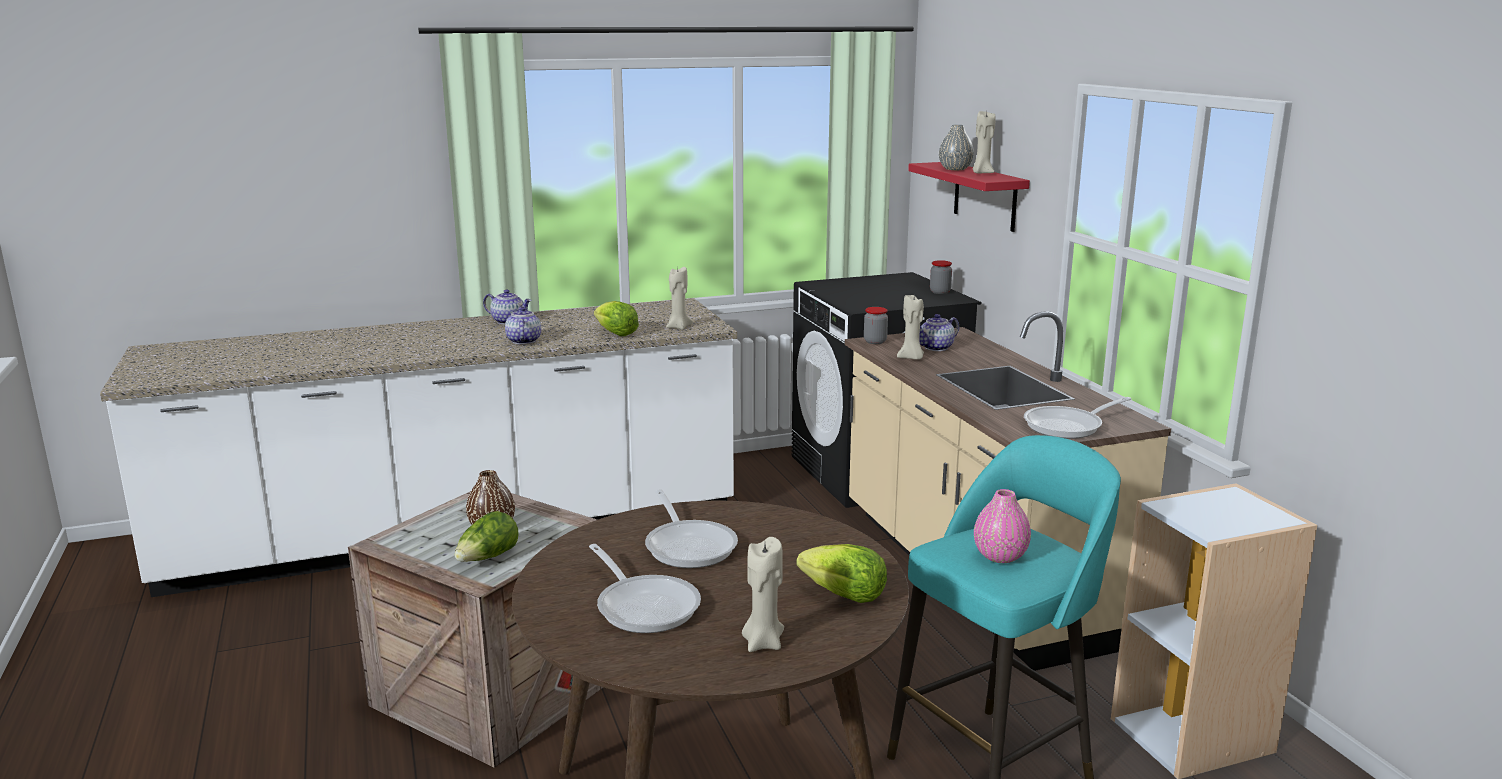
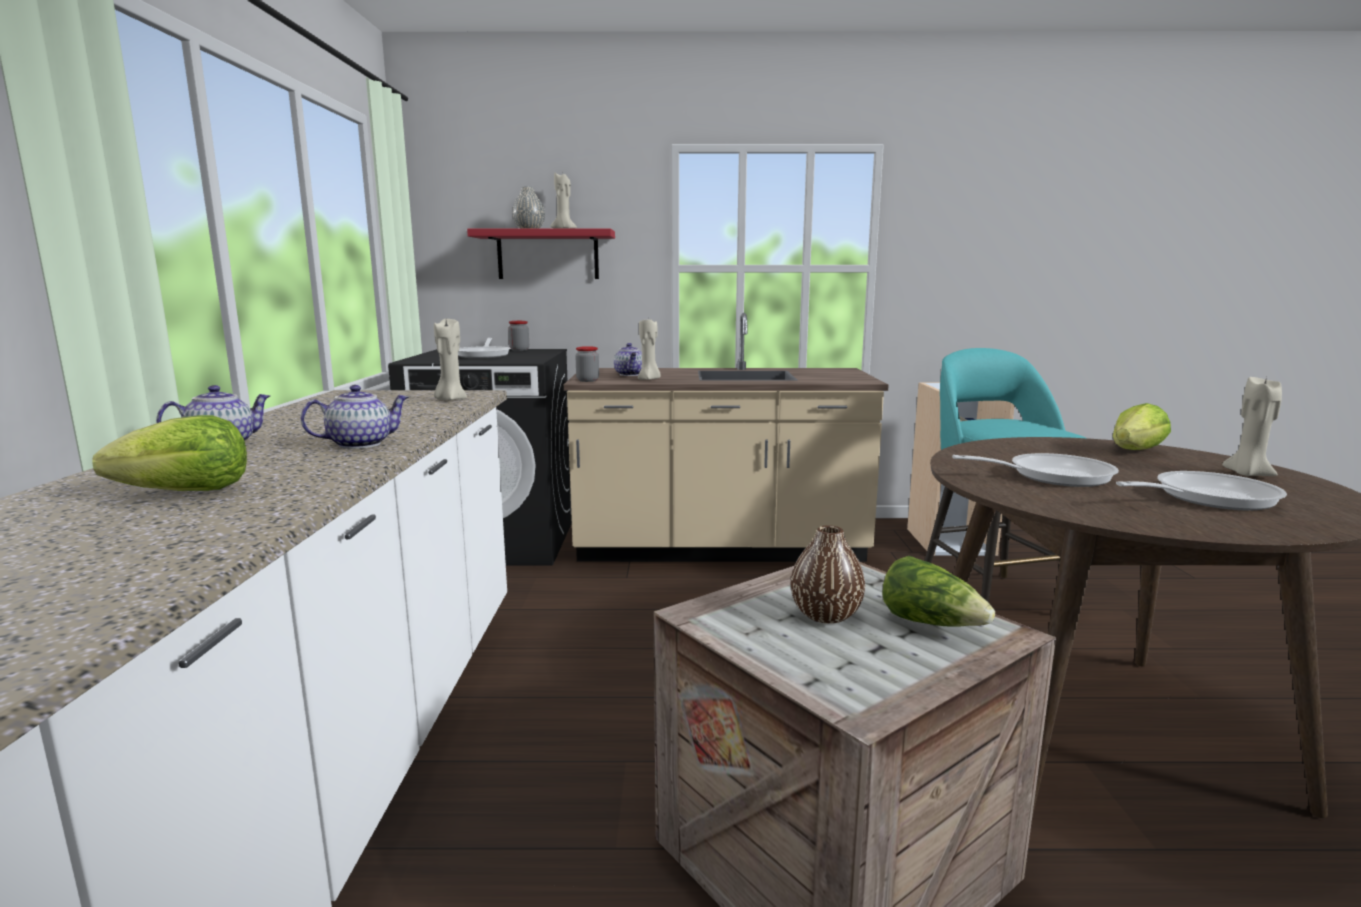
camera: 70 degrees left, 5 degrees down
(523, 341) = (360, 444): teapot -> teapot turned 135 degrees clockwise
(616, 334) = (425, 415): lettuce -> lettuce (188, 493)
(1000, 556) = (1023, 426): pink vase -> none
(1068, 426) = (844, 375): frying pan -> frying pan (484, 355)

